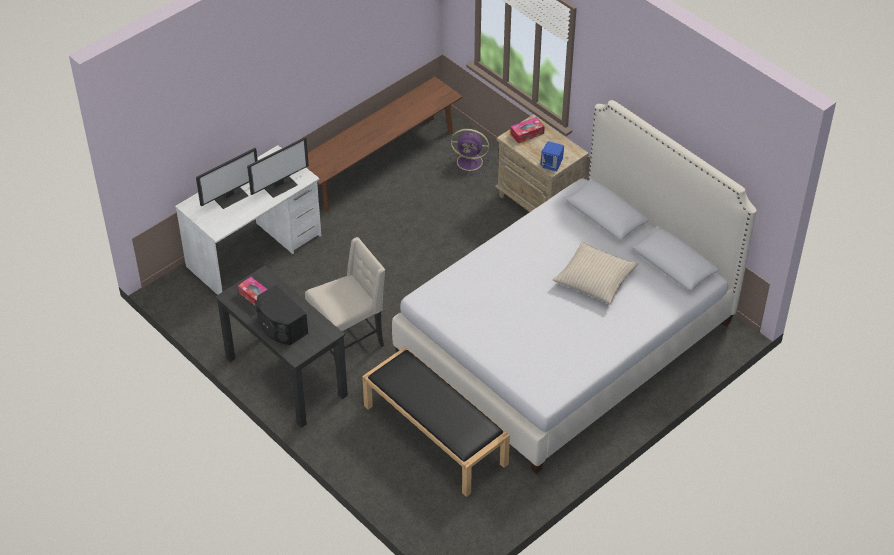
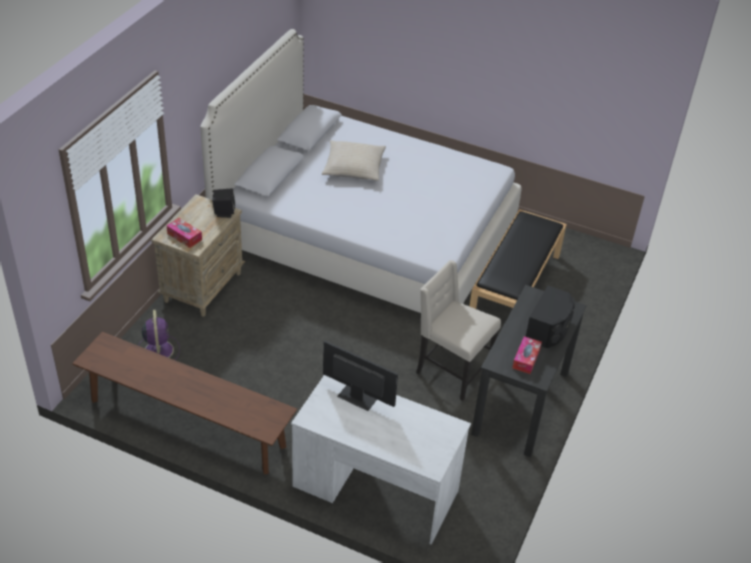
camera: 115 degrees left, 5 degrees down
(230, 197) = (397, 434): monitor -> none
(552, 165) = (224, 212): blue speaker -> black speaker

